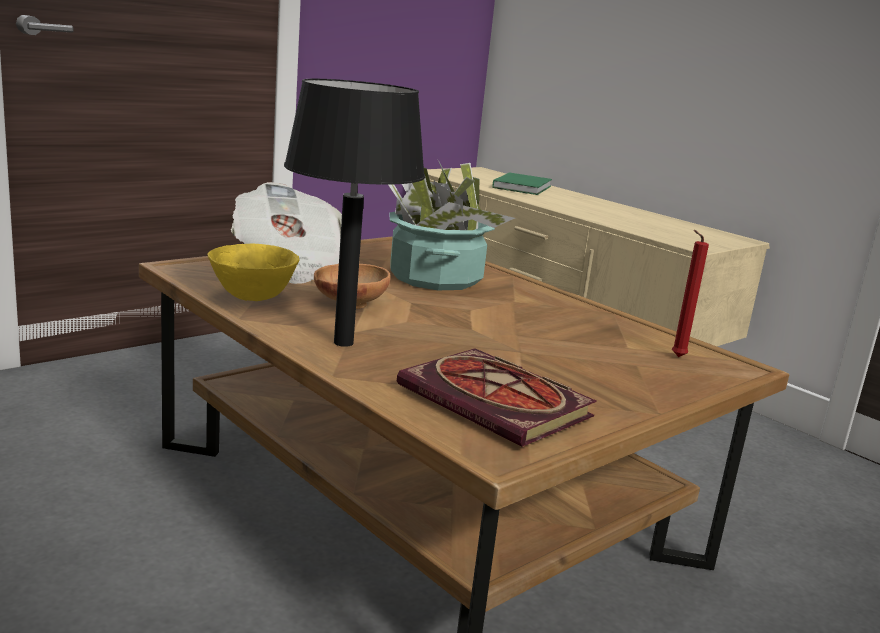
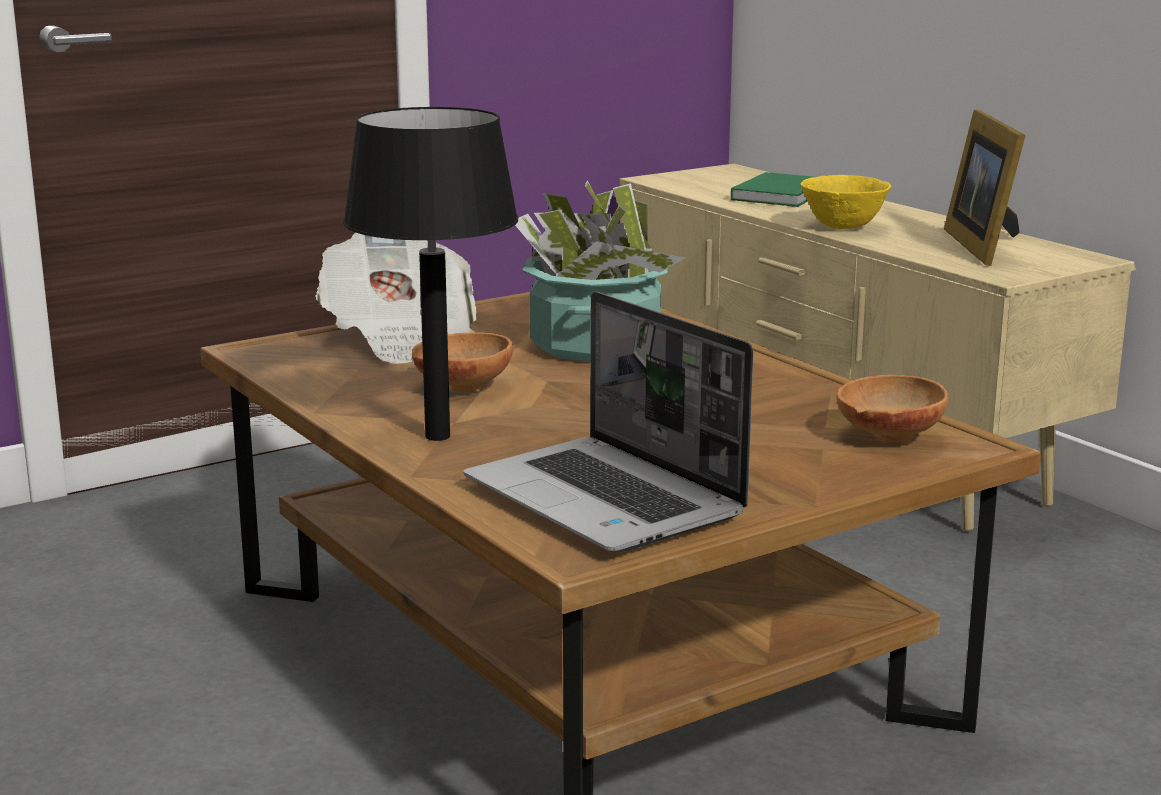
camera: 10 degrees right, 0 degrees up
(252, 298) = (336, 386): yellow bowl -> yellow bowl (843, 227)
(500, 403) = (607, 499): book -> laptop
(671, 227) = (984, 246): none -> picture frame
(676, 357) = (887, 437): red candle -> brown bowl

